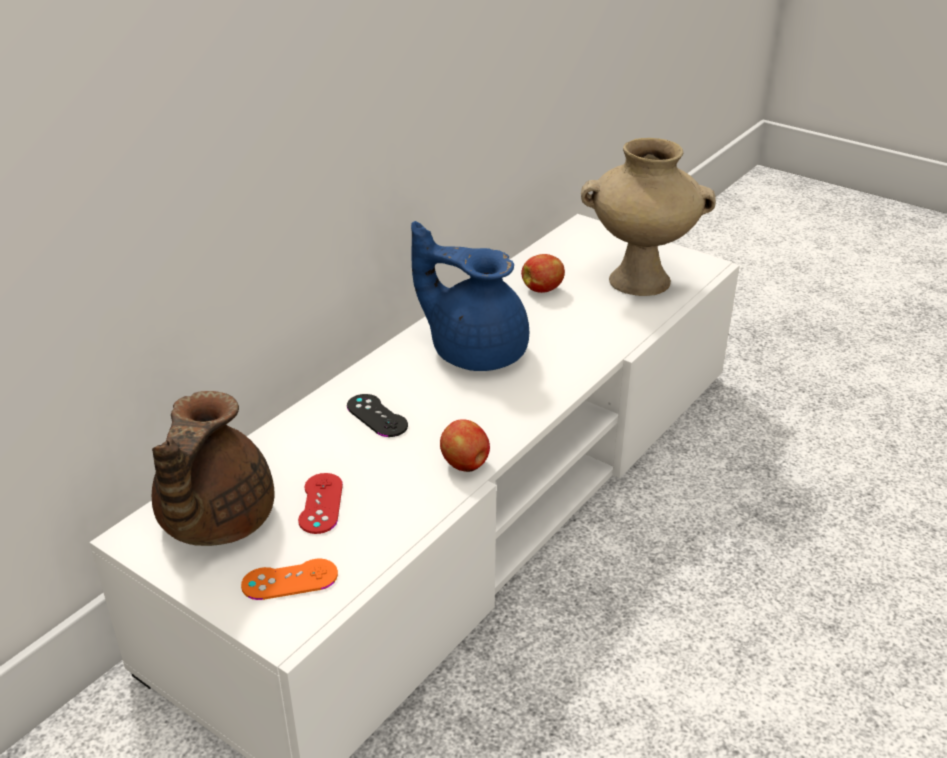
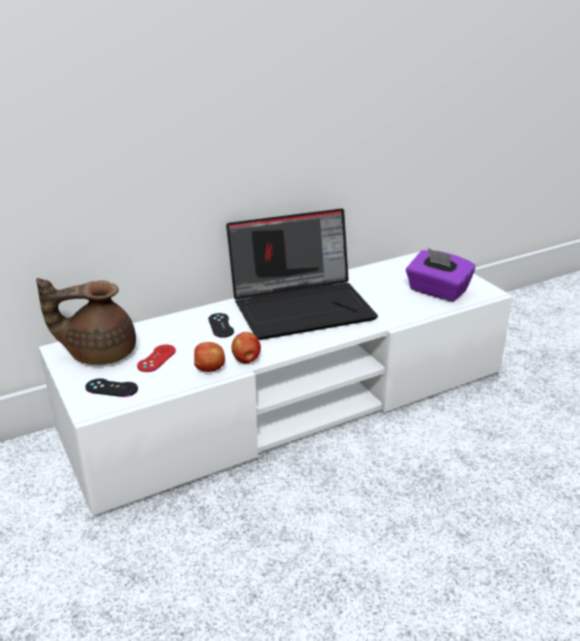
camera: 25 degrees right, 5 degrees down
(213, 522) = (99, 353): brown teapot -> brown teapot turned 45 degrees clockwise
(290, 580) = (111, 388): orange game controller -> black game controller
(475, 350) = (303, 306): blue teapot -> laptop
(543, 289) = (371, 284): apple -> apple (210, 369)
(641, 280) = (437, 291): beige vase -> purple tissue box

